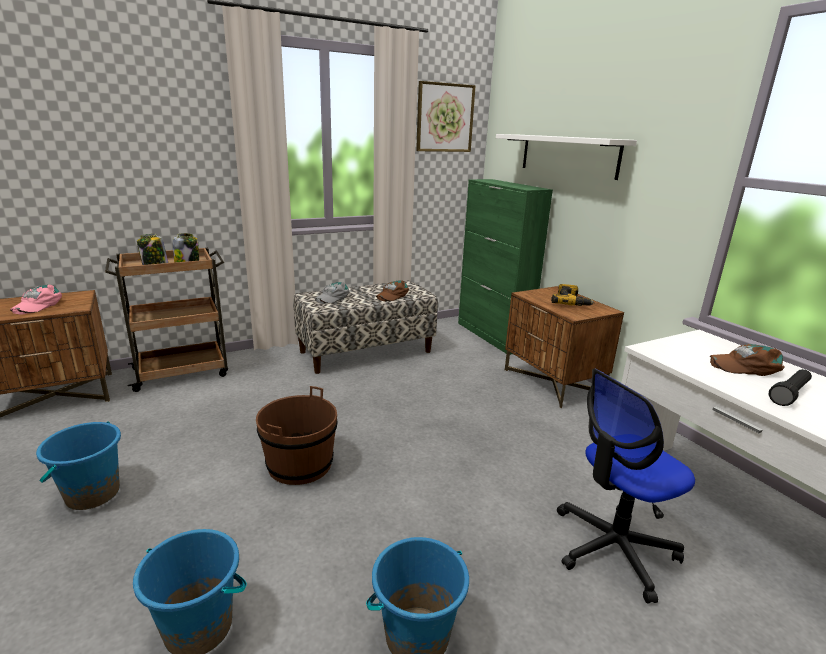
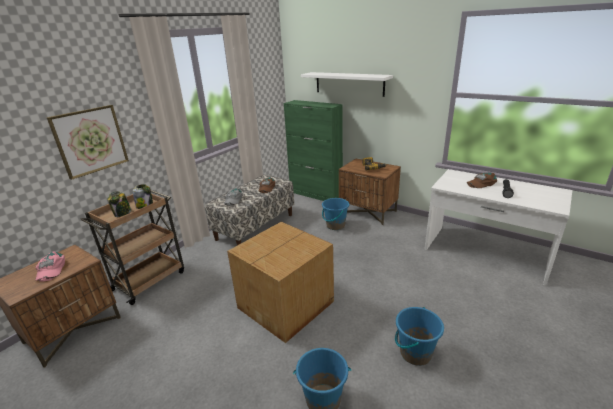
camera: 25 degrees left, 5 degrees up
(92, 494) = (184, 372): blue bucket -> blue bucket (335, 225)
(300, 464) = (287, 304): brown bucket -> cardboard box
(444, 118) = (262, 66): picture -> picture (90, 141)
(613, 548) = (454, 282): office chair -> none

